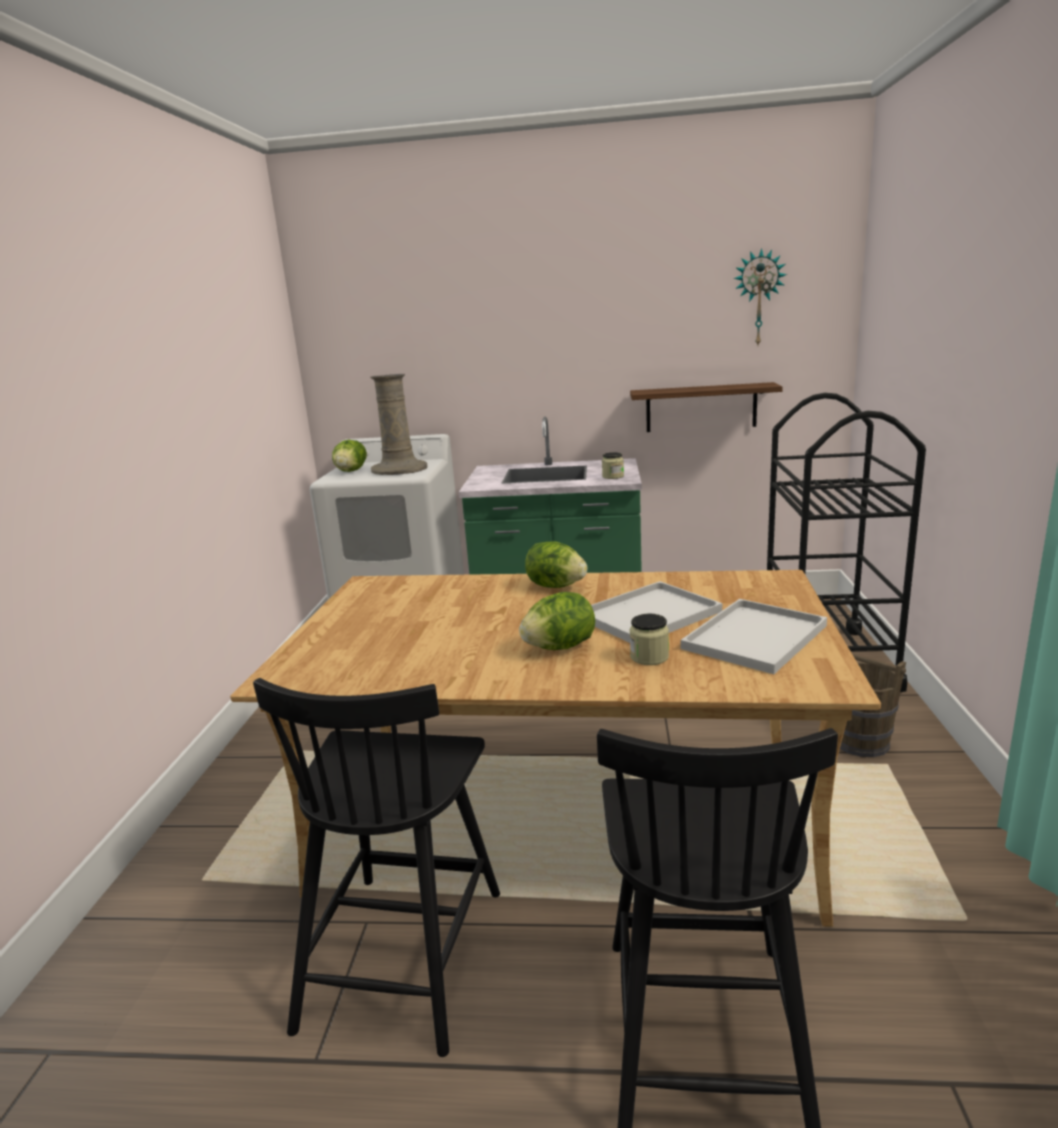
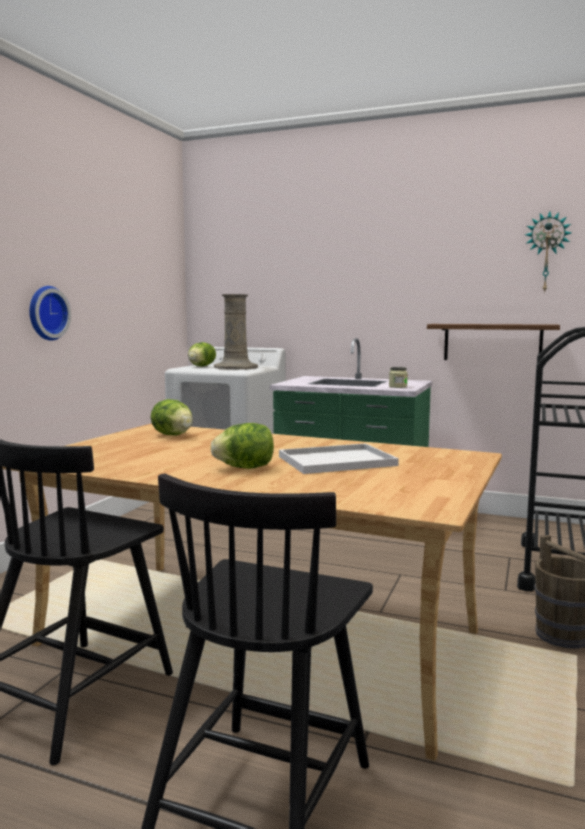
camera: 15 degrees right, 10 degrees down
(166, 444) = (46, 313): none -> wall clock
(556, 586) = (287, 441): lettuce -> lettuce (173, 435)
(649, 657) = (304, 480): jar -> none
(755, 638) = (404, 481): white tray -> none

